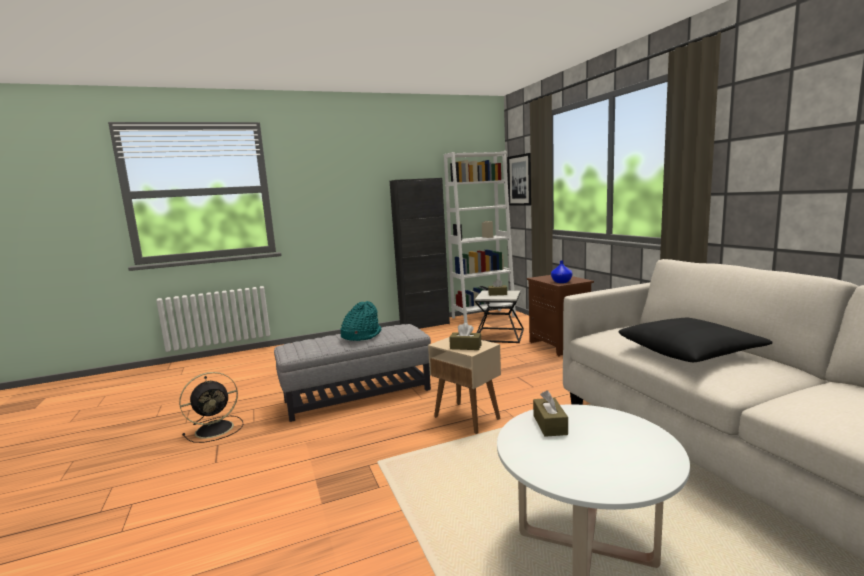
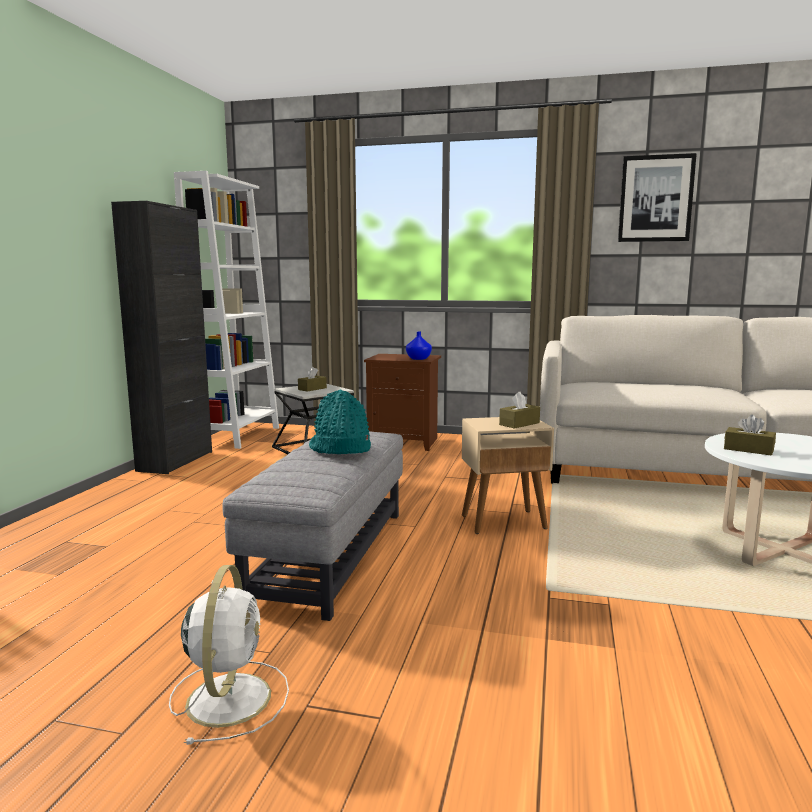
camera: 55 degrees left, 0 degrees up
(216, 429) = (230, 697): black fan -> white fan
(520, 180) = (269, 231): picture -> picture (655, 199)
(689, 351) = (669, 388): black pillow -> none

